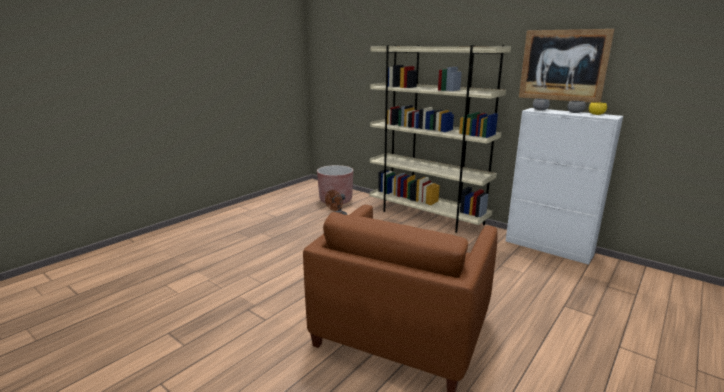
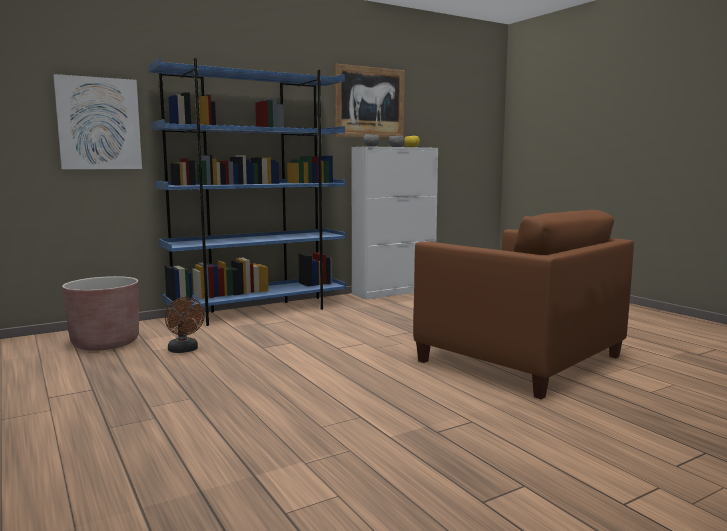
camera: 70 degrees left, 10 degrees down
(367, 82) = (99, 124): none -> picture
(427, 216) = (259, 311): beige bookcase -> blue bookcase

